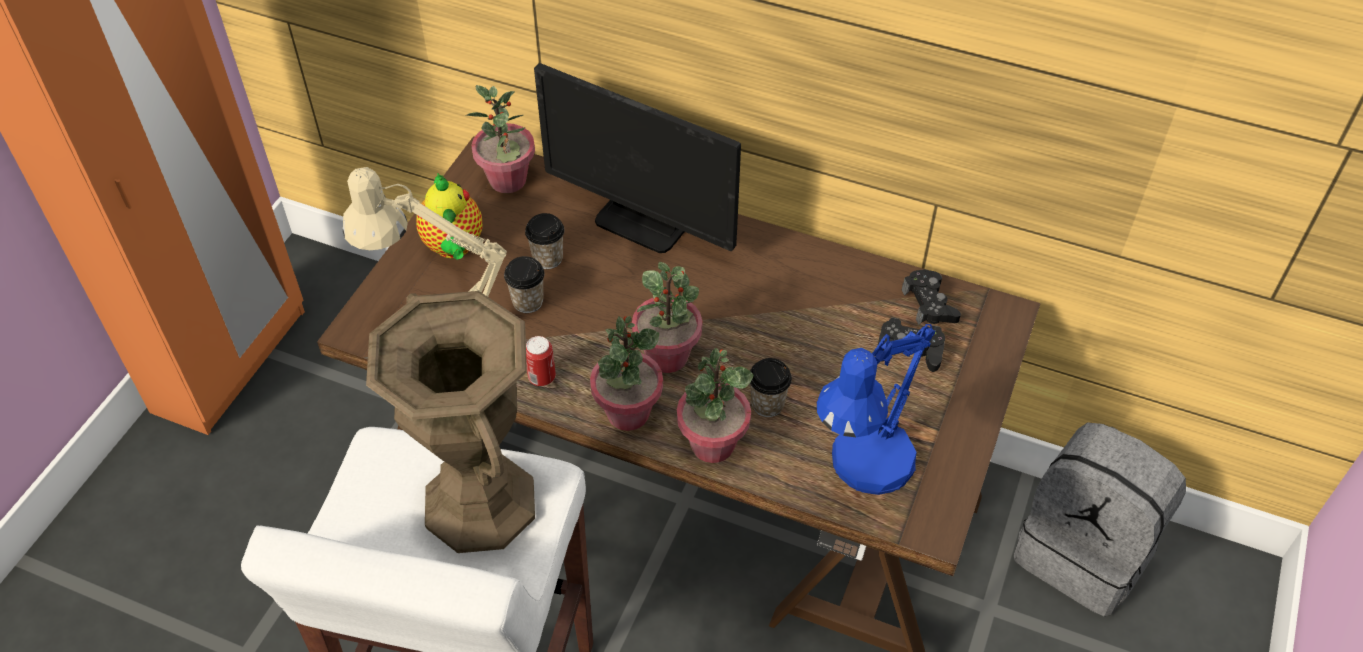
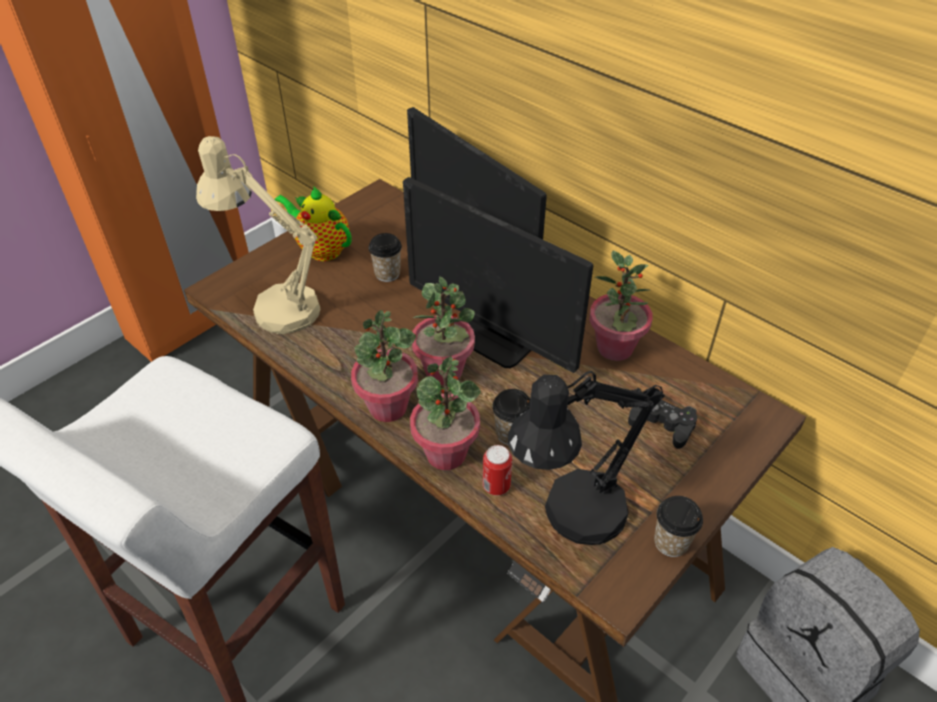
camera: 20 degrees right, 5 degrees down
(454, 247) = (321, 249): teapot -> teapot turned 120 degrees clockwise
(479, 504) = (213, 440): brown vase -> none
(508, 180) = (387, 213): potted plant -> potted plant (615, 348)
(528, 302) = (354, 301): cup -> cup (671, 542)
(542, 377) = (334, 360): can -> can (496, 486)
(701, 303) = (493, 337): none -> monitor
(862, 472) = (570, 518): blue table lamp -> black table lamp
(929, 304) = (697, 390): black game controller -> none

